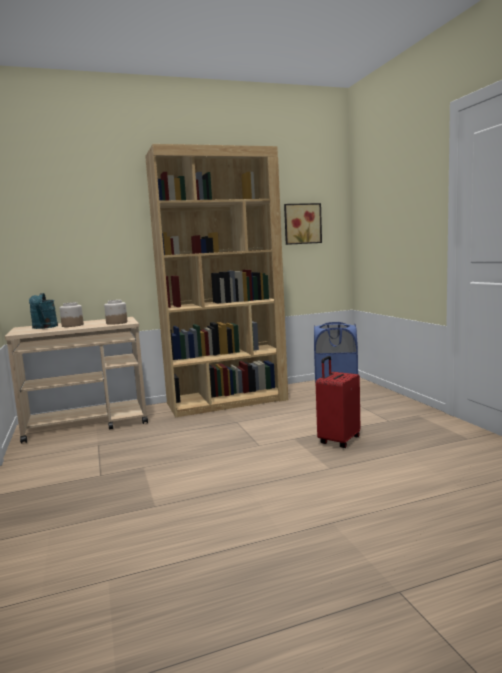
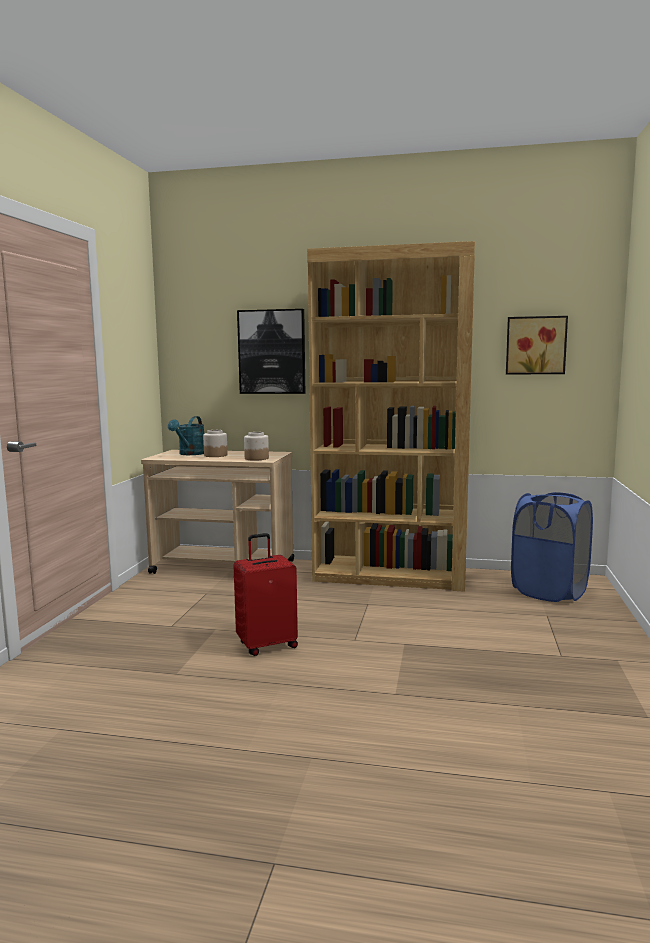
camera: 30 degrees right, 0 degrees up
(106, 233) = (272, 352): none -> picture
(338, 440) = (454, 662): red suitcase -> red suitcase (267, 645)

